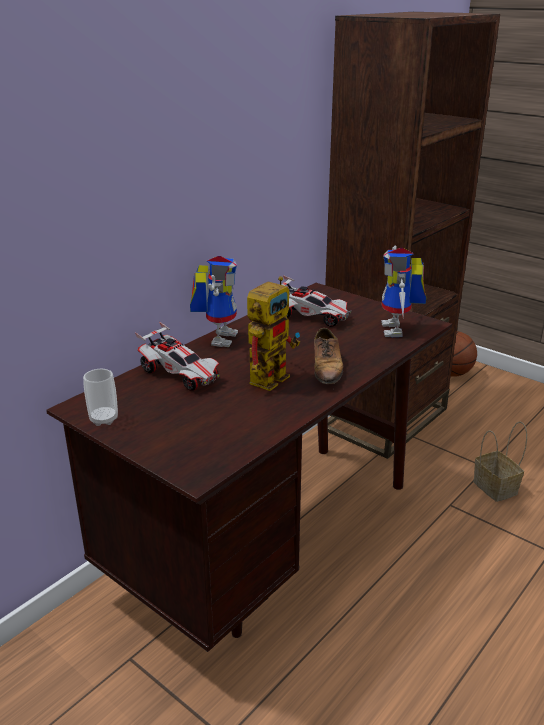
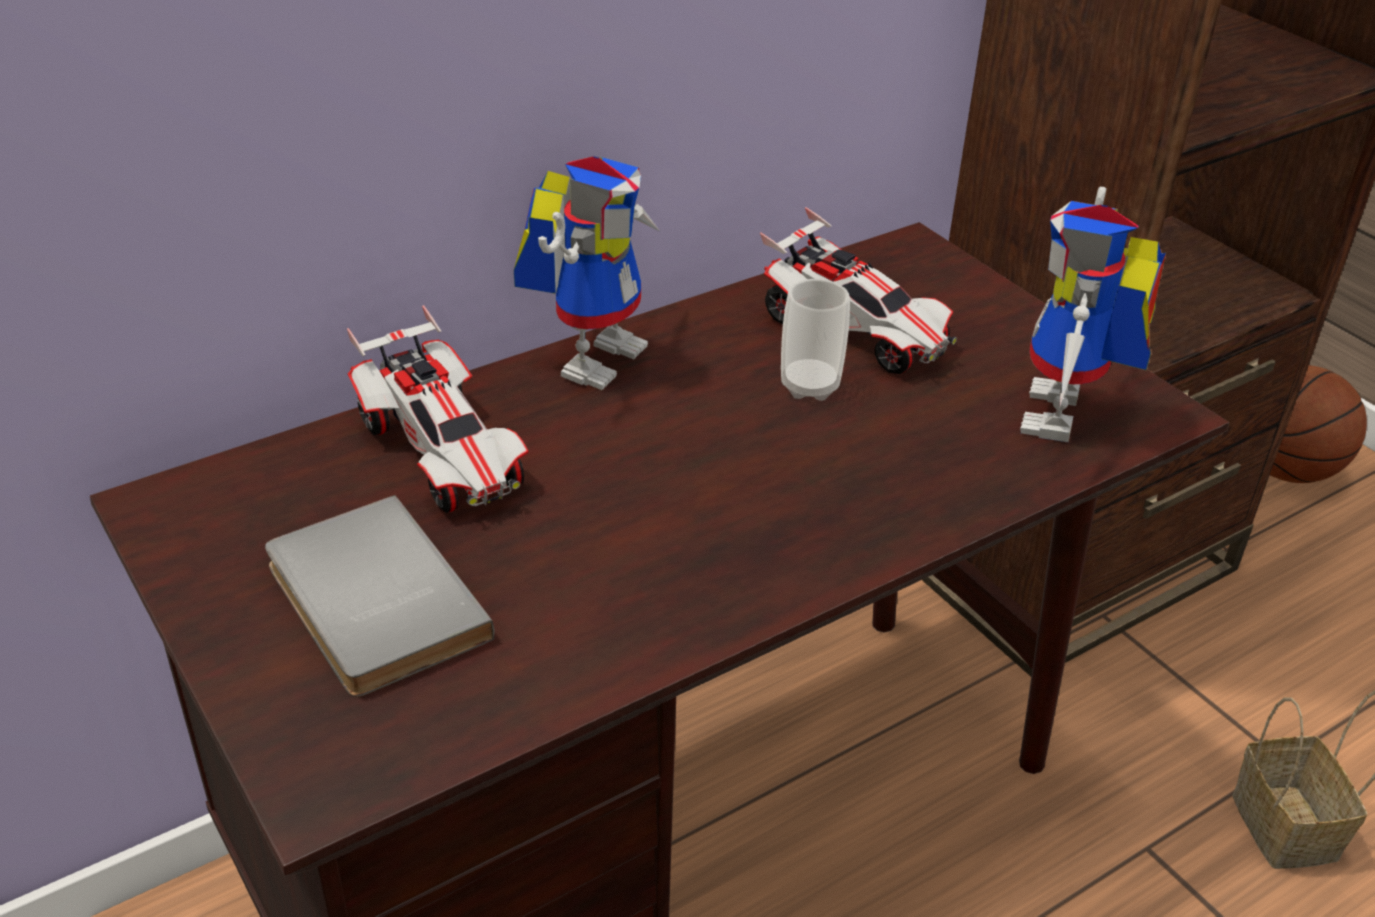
camera: 15 degrees right, 10 degrees up
(104, 419) = (198, 555): cup -> cup (809, 386)
(180, 421) = (369, 603): none -> grey book
(271, 375) = (664, 501): toy robot -> none
(327, 368) = (817, 508): shoe -> none

